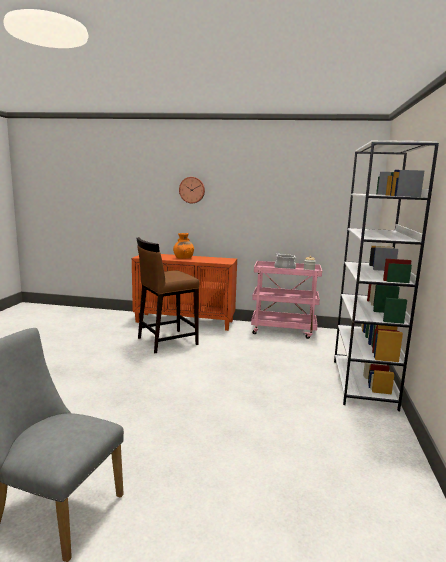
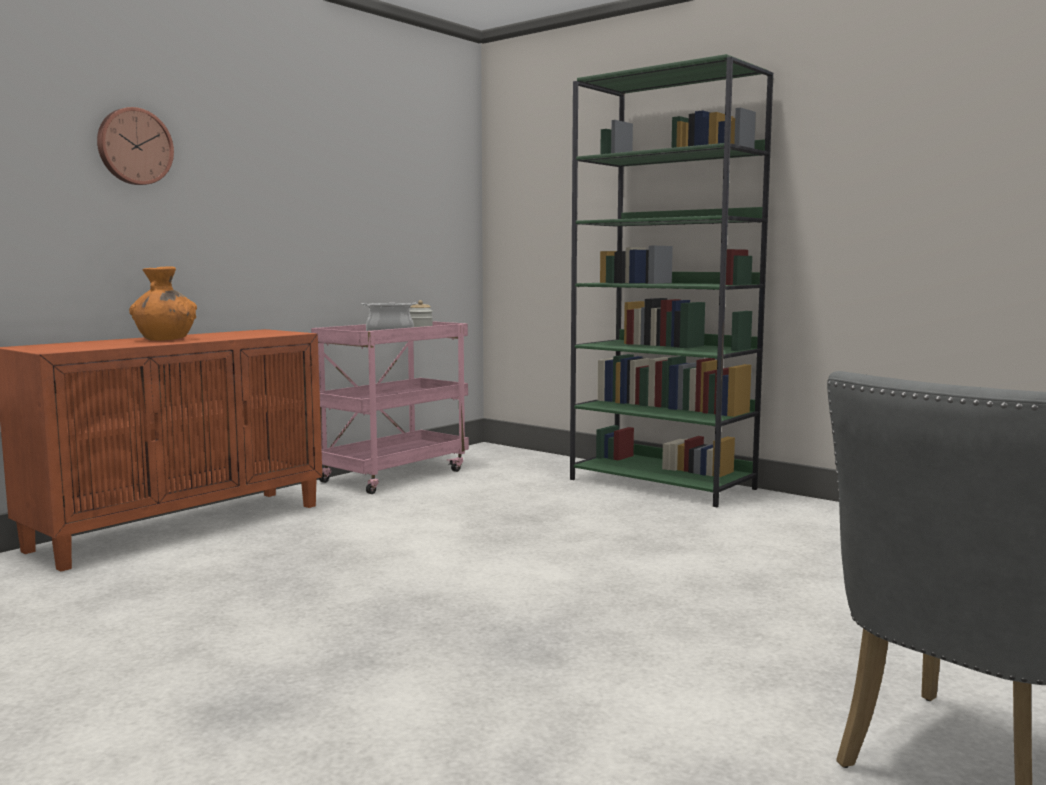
camera: 60 degrees left, 5 degrees down
(166, 341) = (270, 561): brown stool -> none
(363, 384) = (663, 484): white bookcase -> green bookcase

